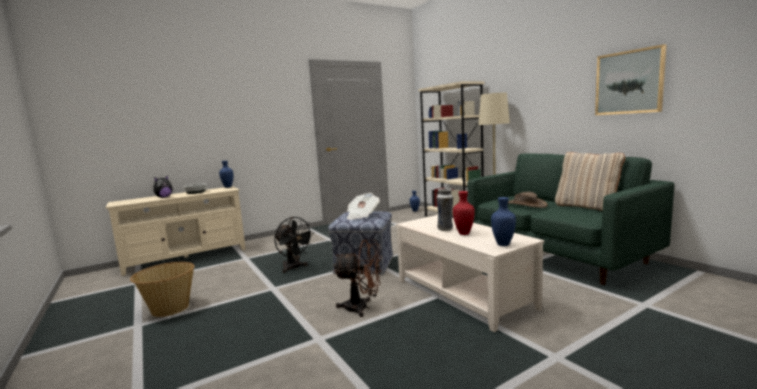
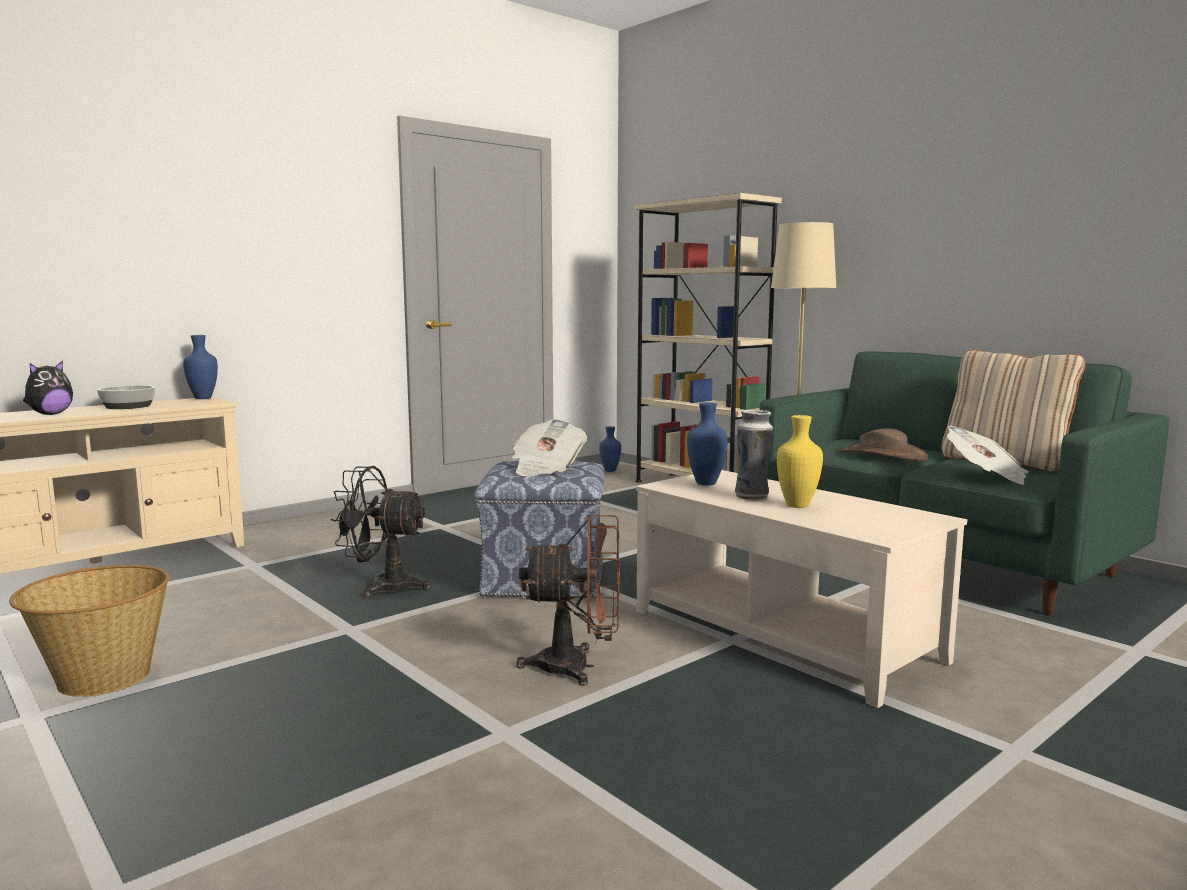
camera: 10 degrees left, 0 degrees up
(294, 268) = (382, 586): black fan -> black fan turned 150 degrees clockwise
(464, 233) = (797, 505): red vase -> yellow vase
(502, 244) = (891, 526): blue vase -> blue vase (704, 483)
(571, 215) = (986, 476): none -> newspaper
(629, 82) = (1089, 217): picture -> none

